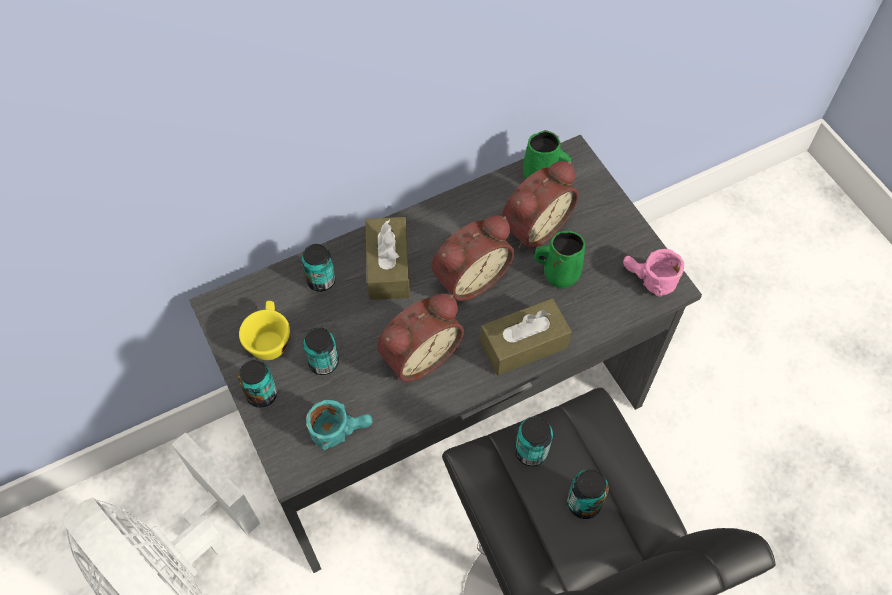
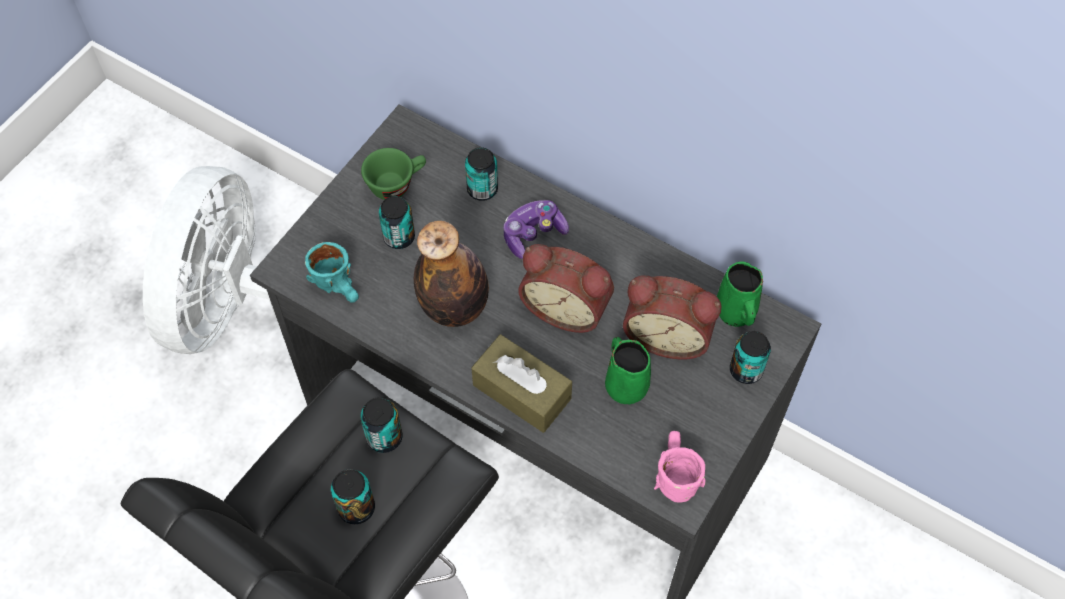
camera: 60 degrees right, 0 degrees up
(262, 394) = (339, 208): can -> can (746, 370)
(269, 339) = (396, 183): yellow cup -> green cup
(388, 266) = (533, 234): brown tissue box -> game controller
(418, 354) = (454, 307): alarm clock -> bottle

